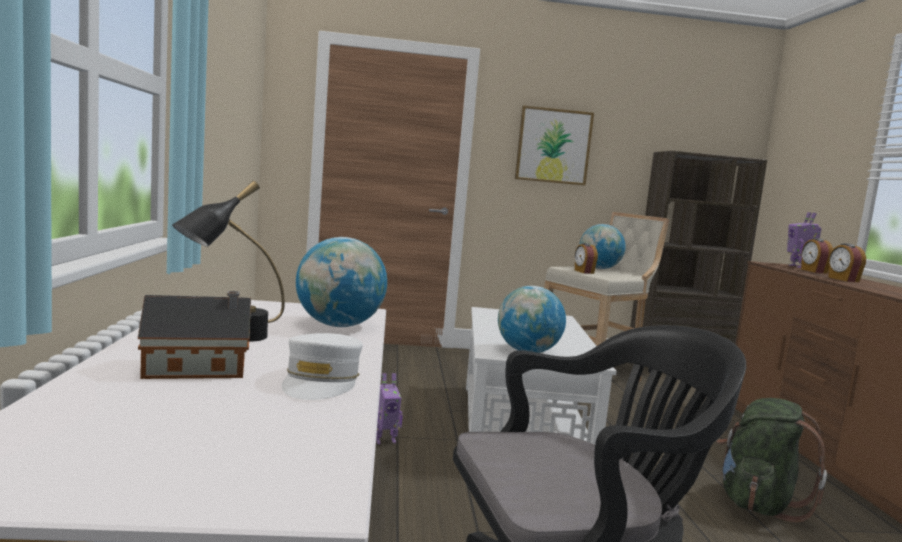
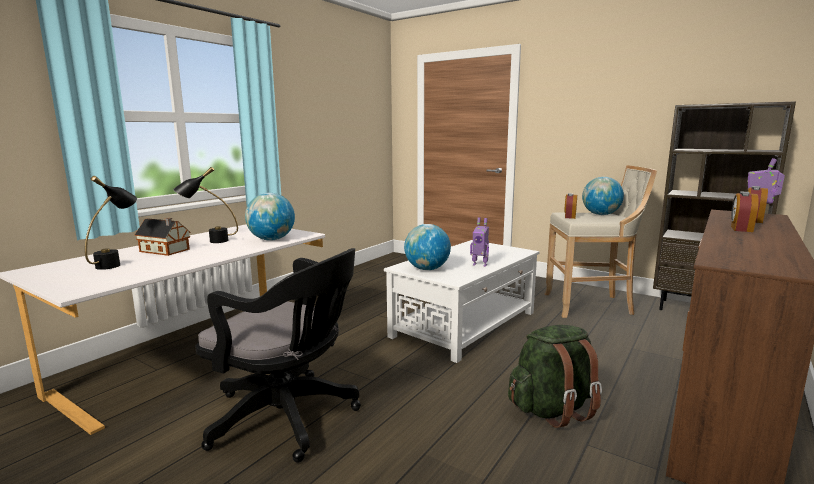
camera: 40 degrees right, 5 degrees up
(177, 413) = (116, 263): none -> black table lamp
(321, 381) = (188, 260): white cap -> none
(385, 440) = (367, 315): toy robot -> toy robot (480, 264)
(553, 146) = (582, 112): picture -> none

